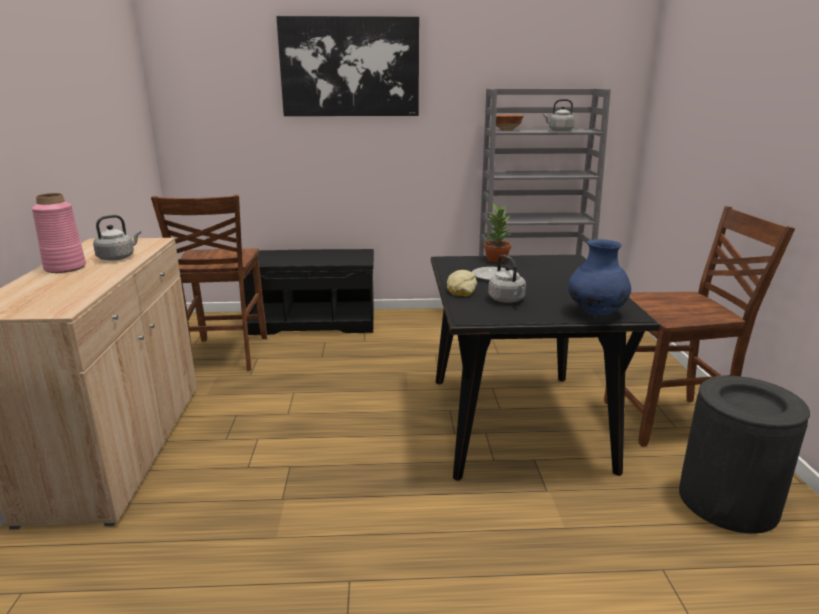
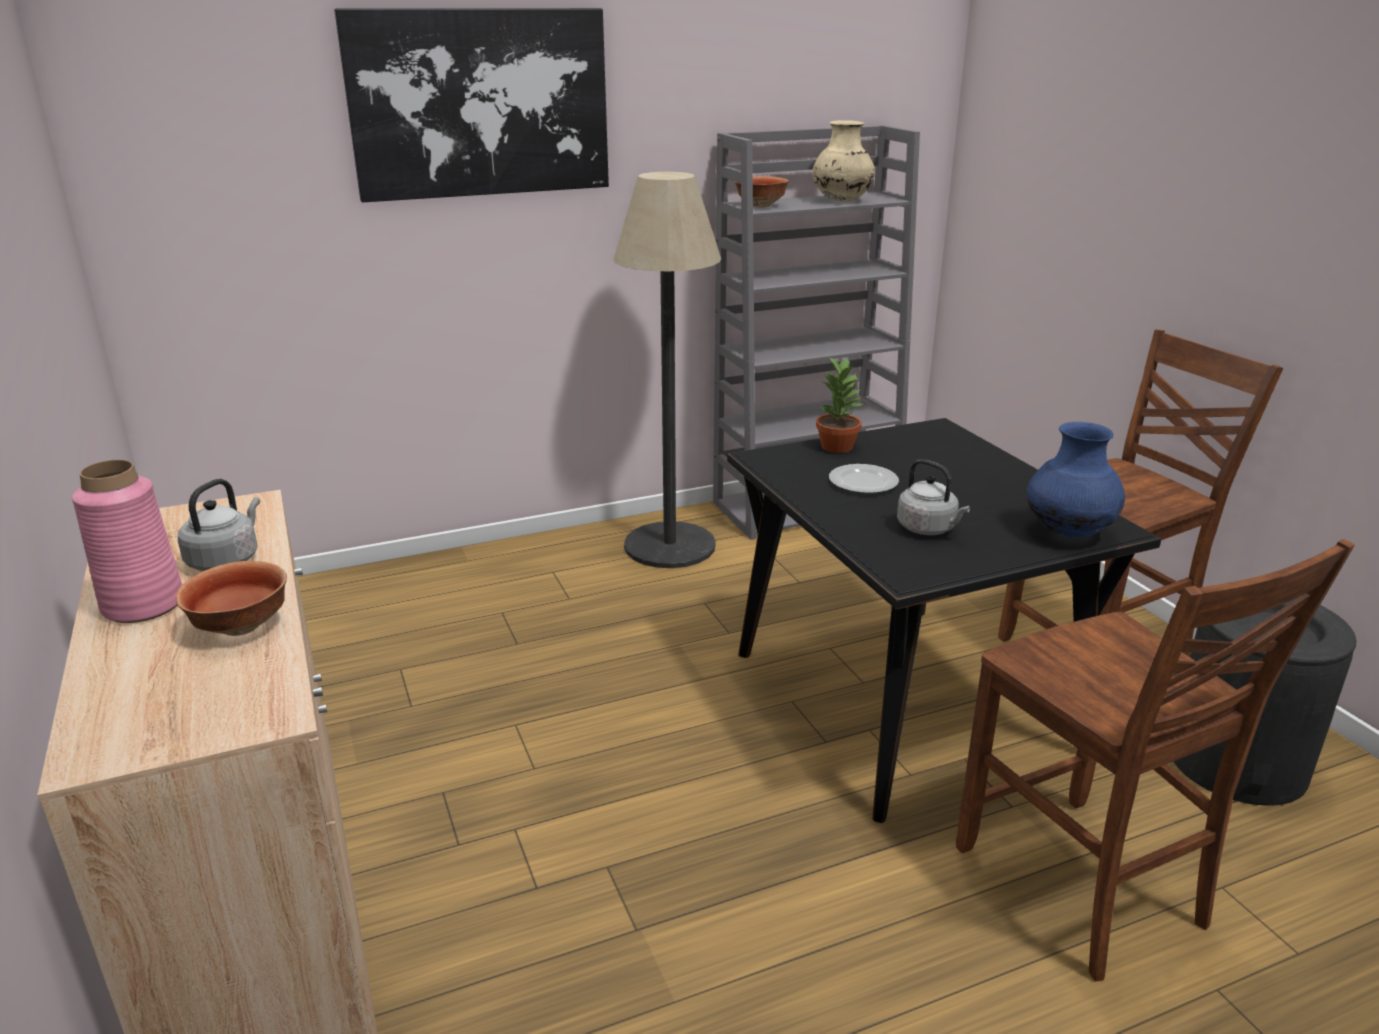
camera: 20 degrees left, 5 degrees up
(91, 280) = (241, 627): none -> bowl
(226, 355) = (335, 674): brown chair -> brown chair (1083, 888)
(314, 322) = (454, 575): black bench -> none
(436, 325) = (670, 546): none -> floor lamp
(460, 289) = (841, 517): bread -> none
(559, 130) = (841, 201): grey kettle -> beige vase

